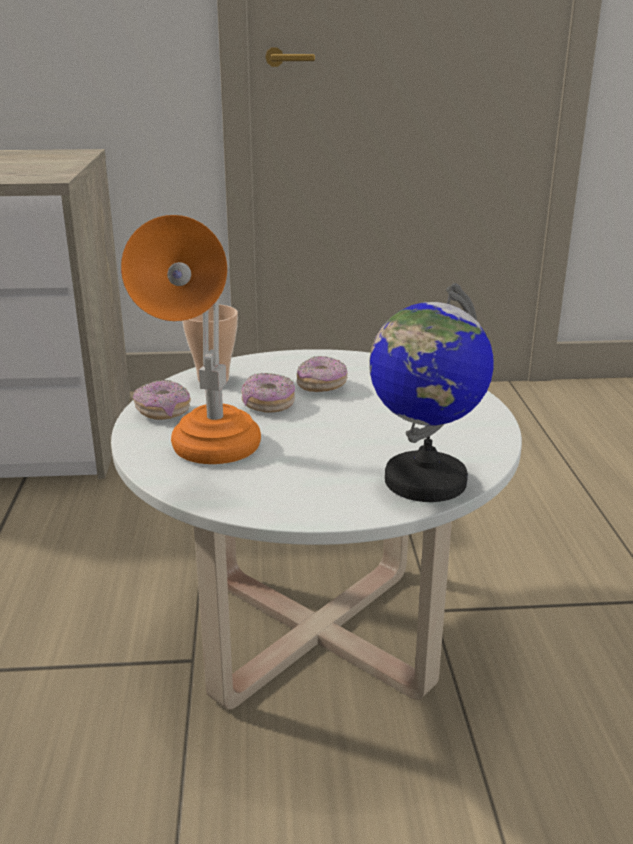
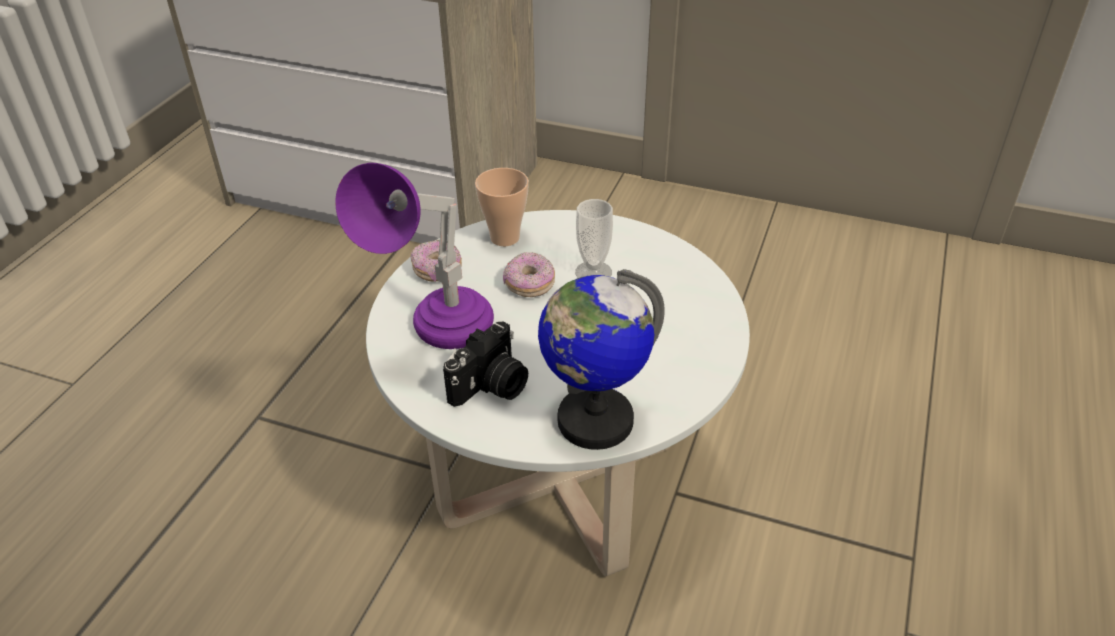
camera: 25 degrees right, 15 degrees up
(209, 458) = (438, 338): orange table lamp -> purple table lamp
(299, 480) = (491, 387): none -> camera
(322, 386) = (593, 272): donut -> cup

